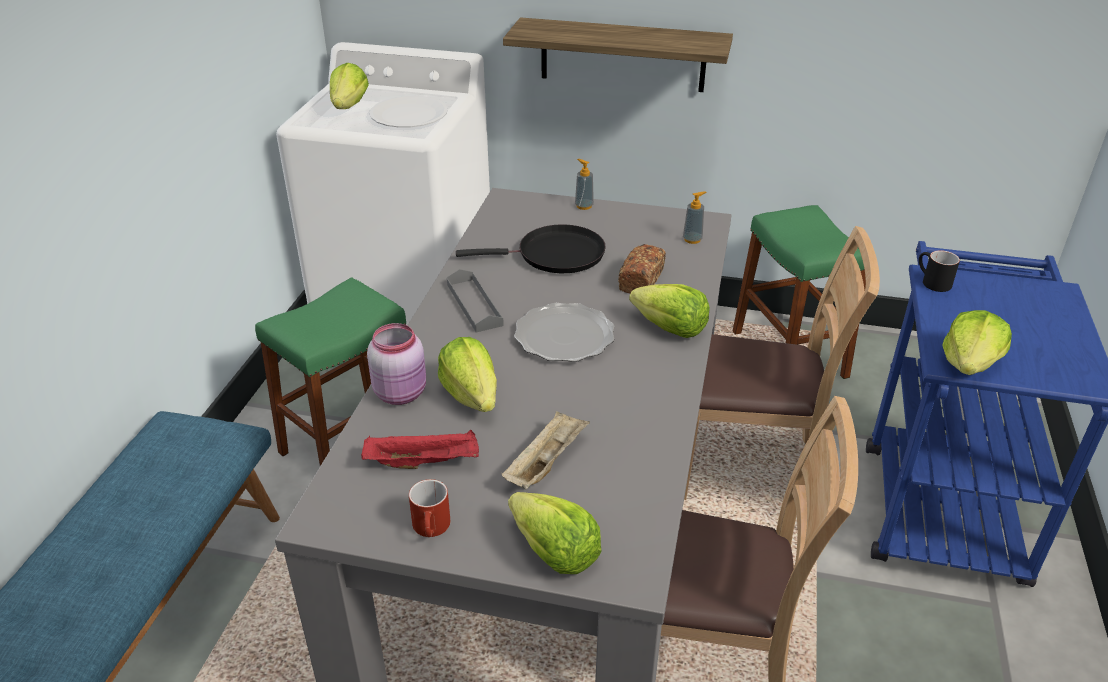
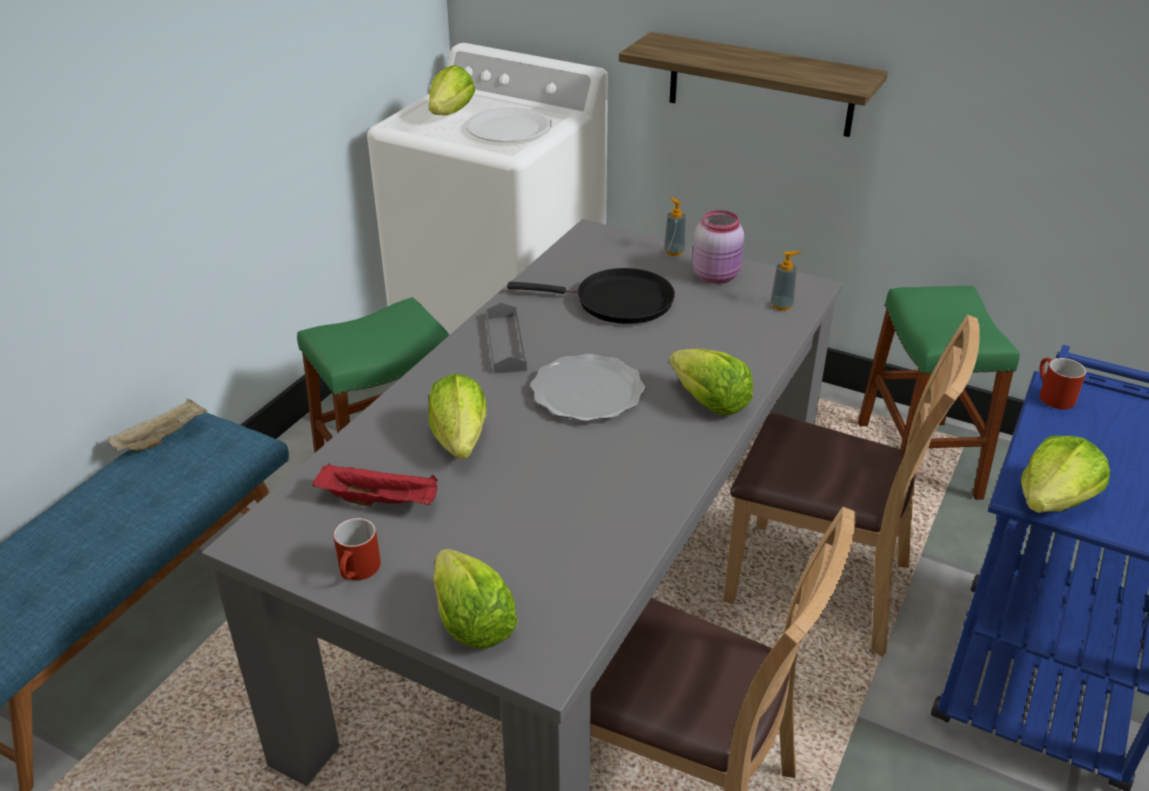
camera: 15 degrees right, 0 degrees up
(402, 393) = (390, 425): pink jar -> pink jar (717, 276)
(546, 462) = (506, 525): beige tray -> beige tray (162, 437)
(641, 280) = (701, 343): bread -> none
(931, 282) = (1051, 395): black mug -> red mug

